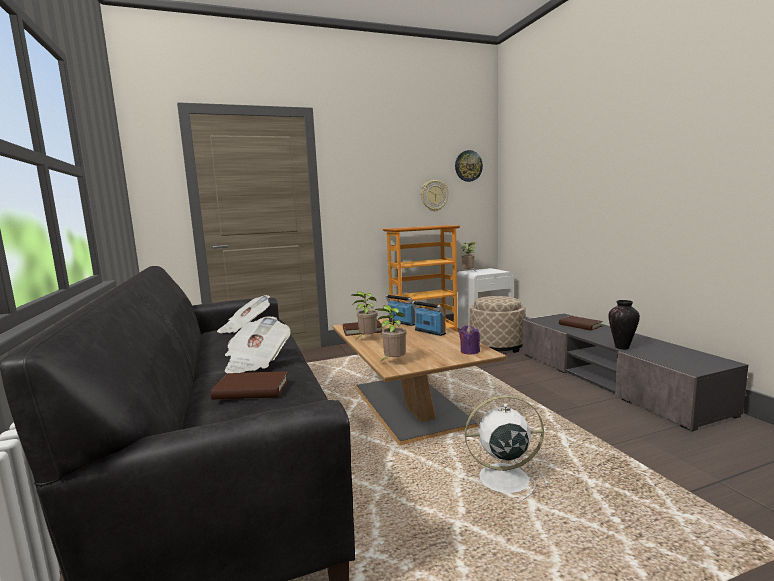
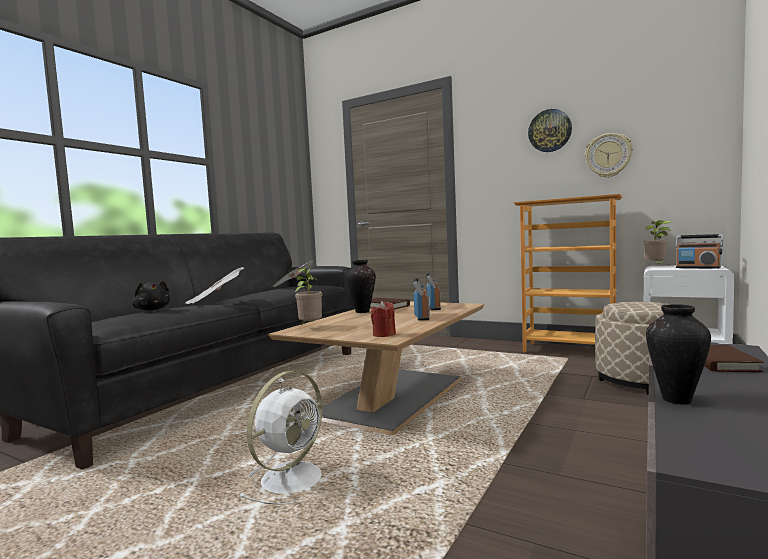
camera: 50 degrees right, 5 degrees down
(252, 390) = (152, 310): brown book -> black plush toy
(366, 339) = (362, 312): potted plant -> vase
(468, 166) = (674, 104): wall clock -> wall clock (549, 131)
(469, 351) = (384, 334): purple candle -> red candle
(493, 271) = (697, 268): none -> radio
(501, 479) = (294, 477): white fan -> white fan turned 75 degrees clockwise

